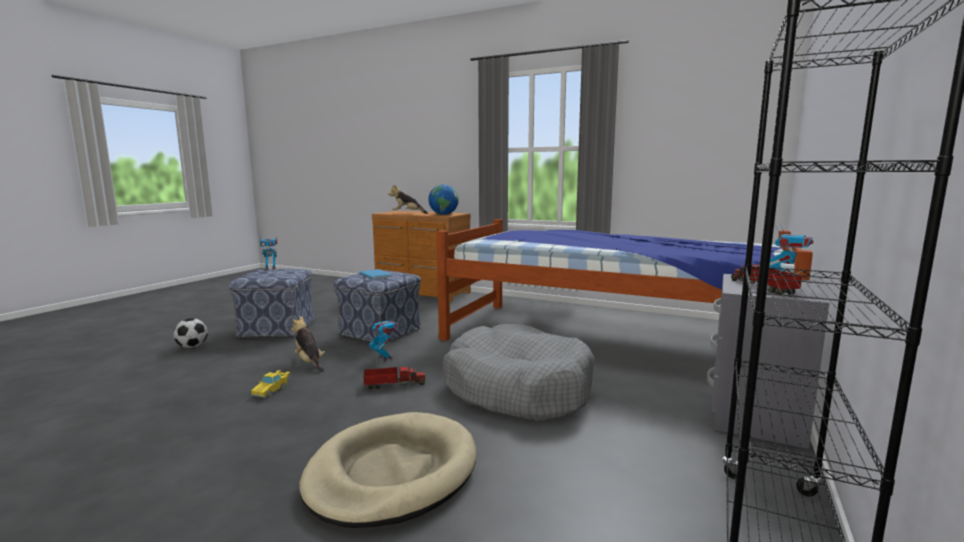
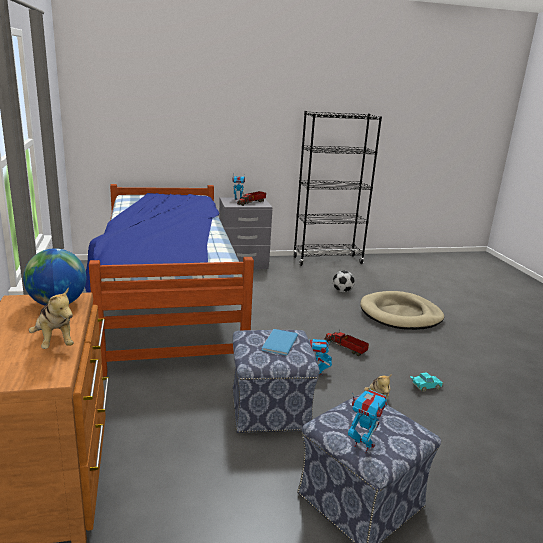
camera: 130 degrees left, 10 degrees up
(192, 347) = (484, 519): football -> football (342, 291)
(271, 390) = (425, 387): yellow toy car -> turquoise toy car
(517, 389) = (291, 311): grey dog bed -> none

